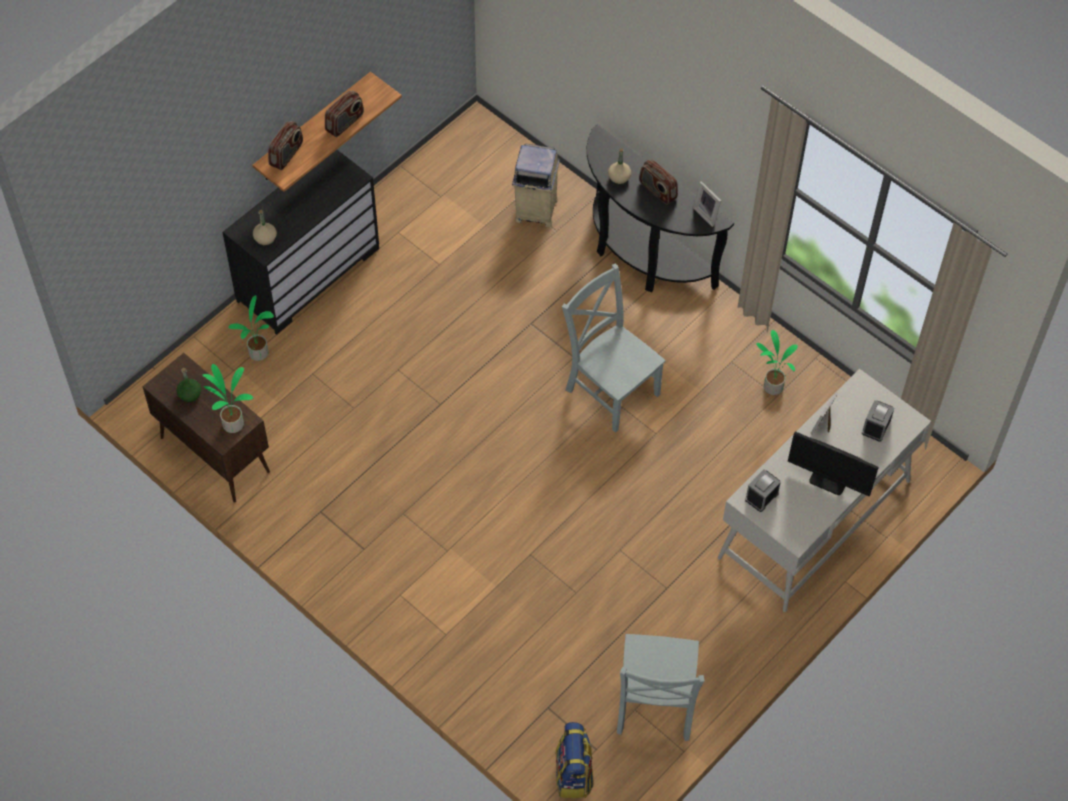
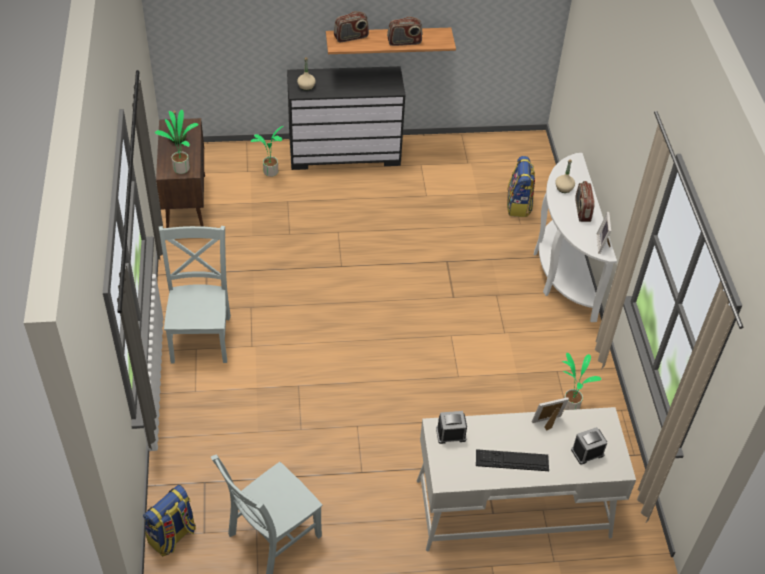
camera: 40 degrees right, 10 degrees down
(535, 210) = (519, 205): beige trash can -> backpack
(610, 389) = (457, 330): grey chair -> grey chair (201, 336)
(642, 255) = (562, 271): black console table -> white console table
(828, 480) = (512, 460): monitor -> keyboard

